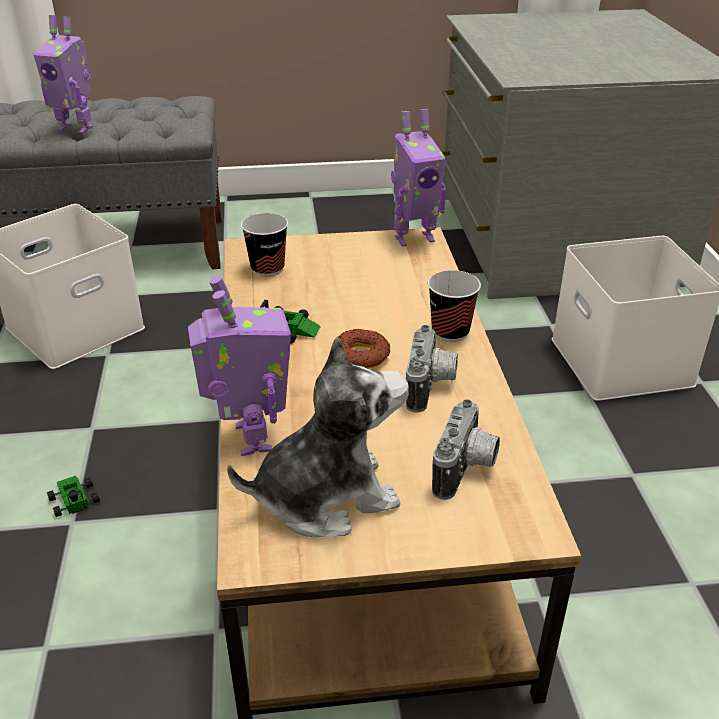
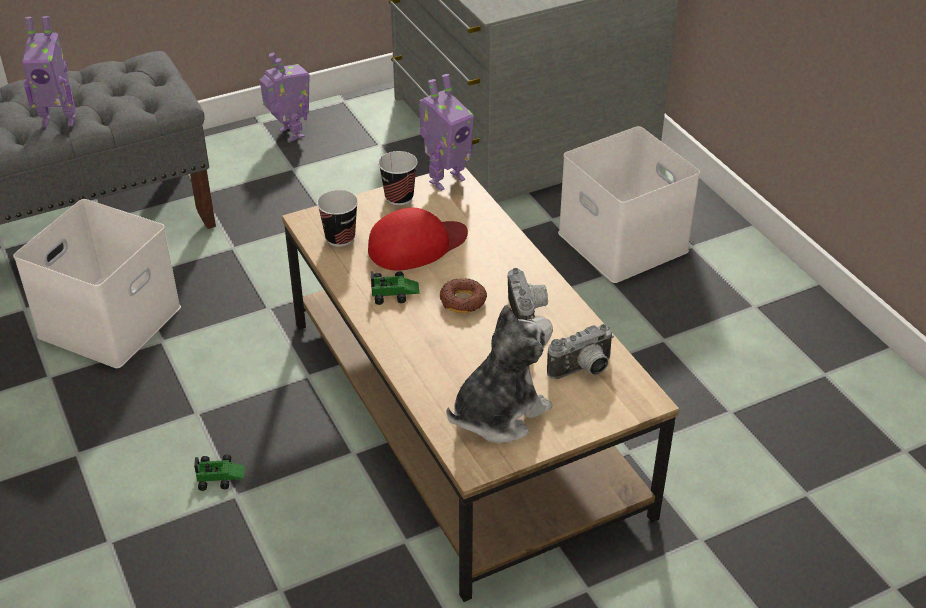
camera: 20 degrees left, 5 degrees up
(72, 496) = (221, 475): toy car -> toy car turned 135 degrees clockwise
(249, 438) = (420, 386): toy robot -> toy robot (290, 134)
(344, 290) = (416, 245): none -> red cap
(450, 332) = (520, 264): cup -> cup (399, 197)
(466, 470) = (583, 370): camera -> camera turned 60 degrees clockwise

